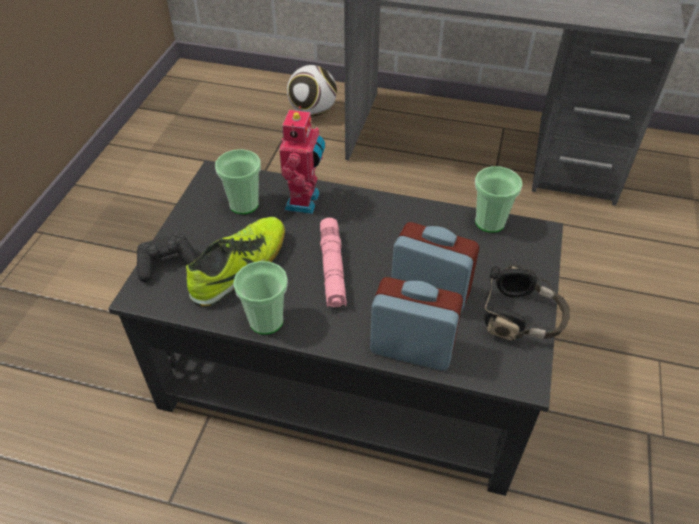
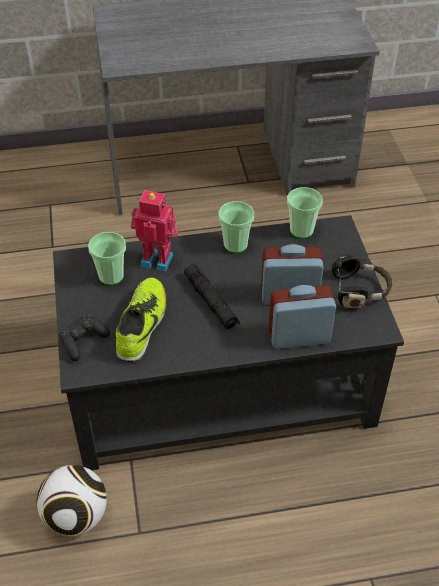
camera: 25 degrees left, 0 degrees up
(266, 321) = (187, 355): cup -> cup (235, 245)
(305, 201) = (157, 259): toy robot -> toy robot turned 60 degrees counterclockwise
(313, 111) = (63, 178): football -> football (76, 516)
(332, 269) = (211, 302): pink flashlight -> black flashlight

